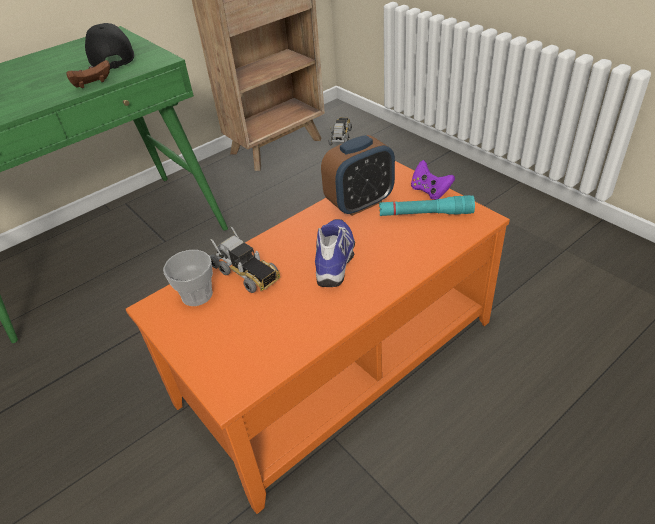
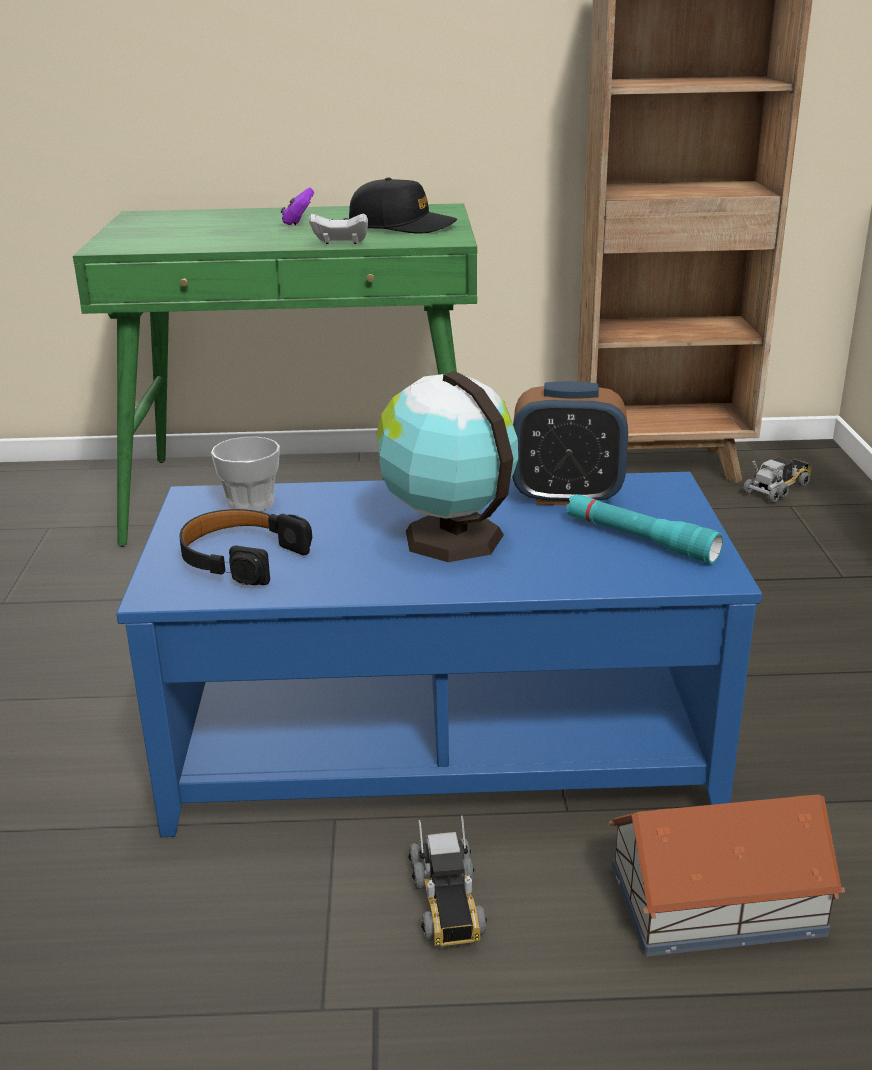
camera: 35 degrees right, 15 degrees down
(93, 85) = (340, 244): brown game controller -> white game controller
(111, 57) = (402, 226): black cap -> black cap turned 90 degrees clockwise
(244, 338) = (241, 558): none -> black headphones
(246, 272) = (329, 506): toy truck -> toy truck (447, 902)
(336, 260) = (448, 536): shoe -> globe
(336, 360) = (440, 741): orange coffee table -> blue coffee table
(430, 191) = (687, 520): purple game controller -> purple game controller (298, 222)
(525, 366) = (719, 901): none -> toy house

